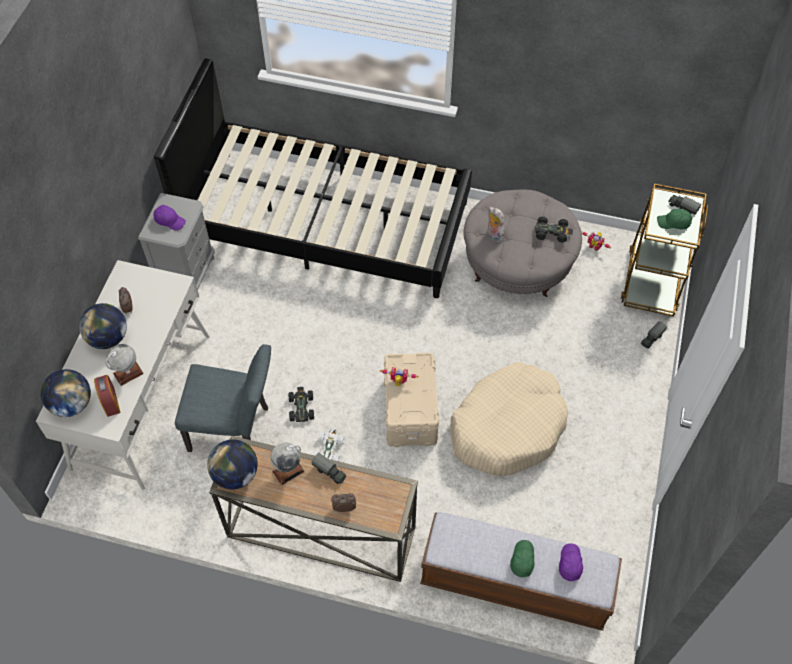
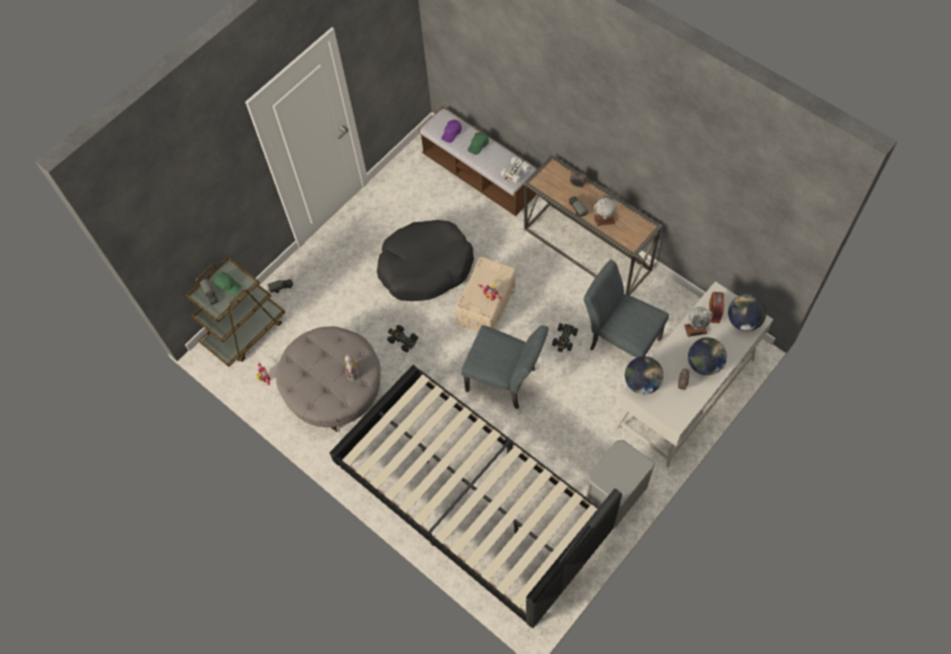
camera: 150 degrees left, 5 degrees up
(170, 221) = (622, 468): purple cap -> none
(235, 474) = (640, 230): globe -> globe (642, 383)
(329, 449) = (558, 301): white toy car -> white toy car (515, 172)
(345, 337) = (506, 382): none -> grey chair
(507, 427) = (425, 267): beige dog bed -> black dog bed
(552, 232) = (307, 356): black toy car -> black toy car (402, 340)

